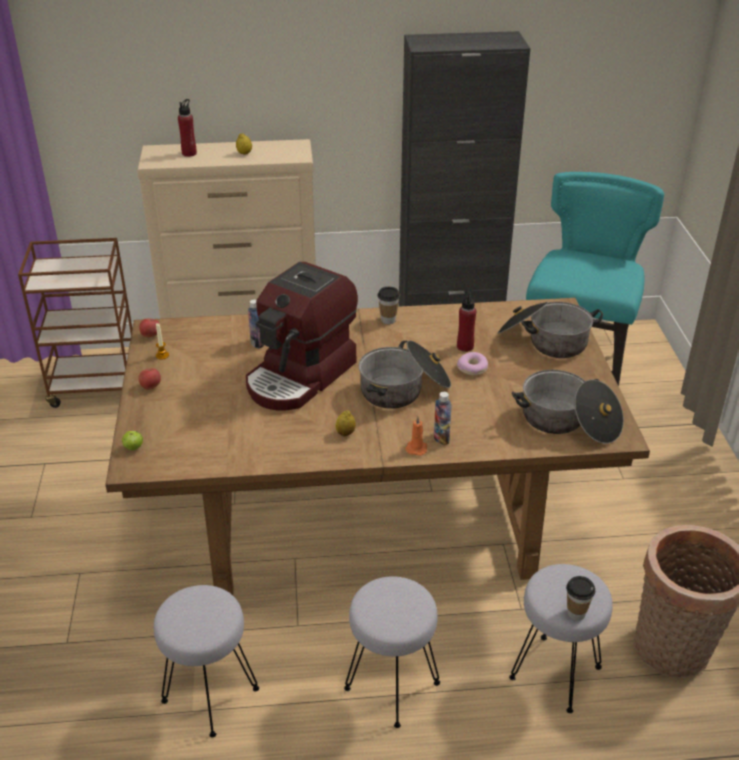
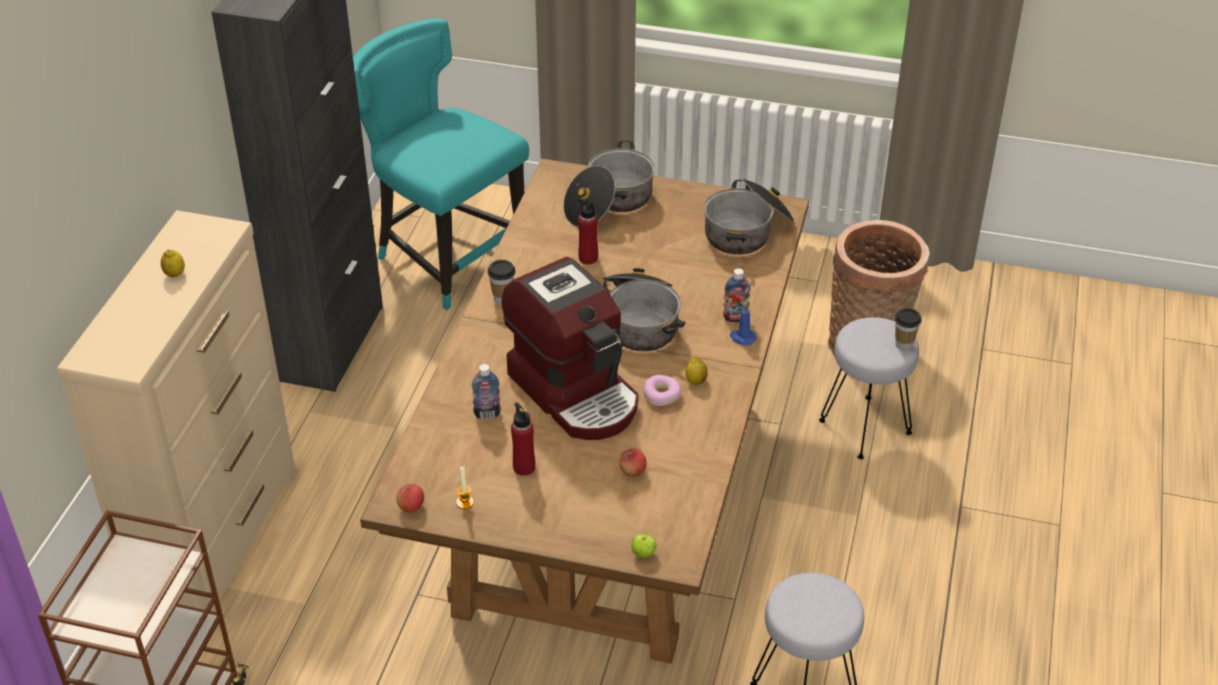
camera: 70 degrees left, 5 degrees up
(150, 386) = (527, 522): apple -> apple (632, 471)
(189, 153) = (129, 325): red bottle -> red bottle (524, 467)
(391, 687) = (841, 546): grey stool -> none
(416, 448) = (742, 338): orange candle -> blue candle
(472, 368) = (630, 264): donut -> donut (661, 395)

